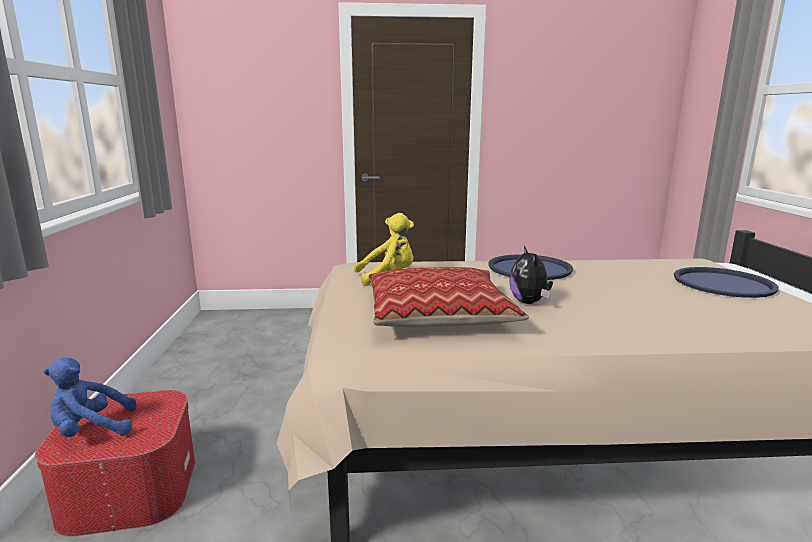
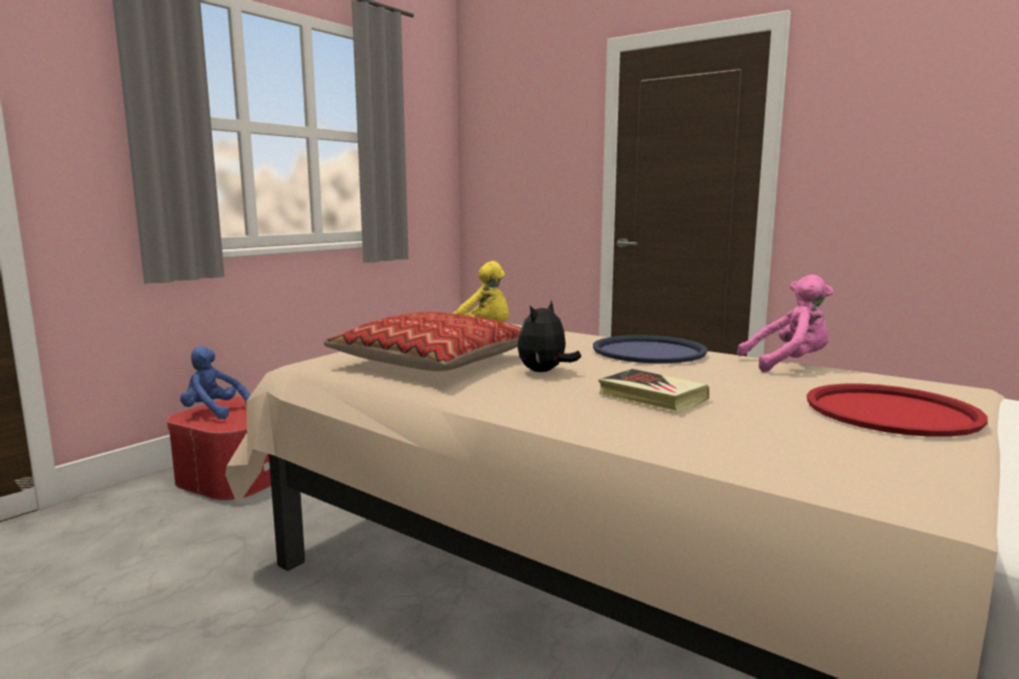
camera: 40 degrees right, 5 degrees down
(608, 262) = (788, 364): none -> pink plush toy
(631, 305) = (652, 397): none -> book
(723, 283) = (891, 411): blue tray -> red tray

